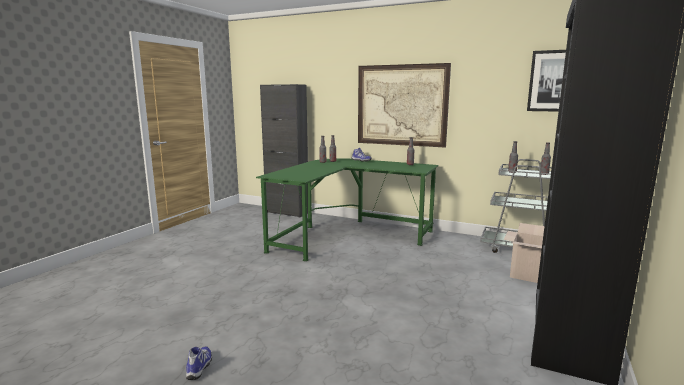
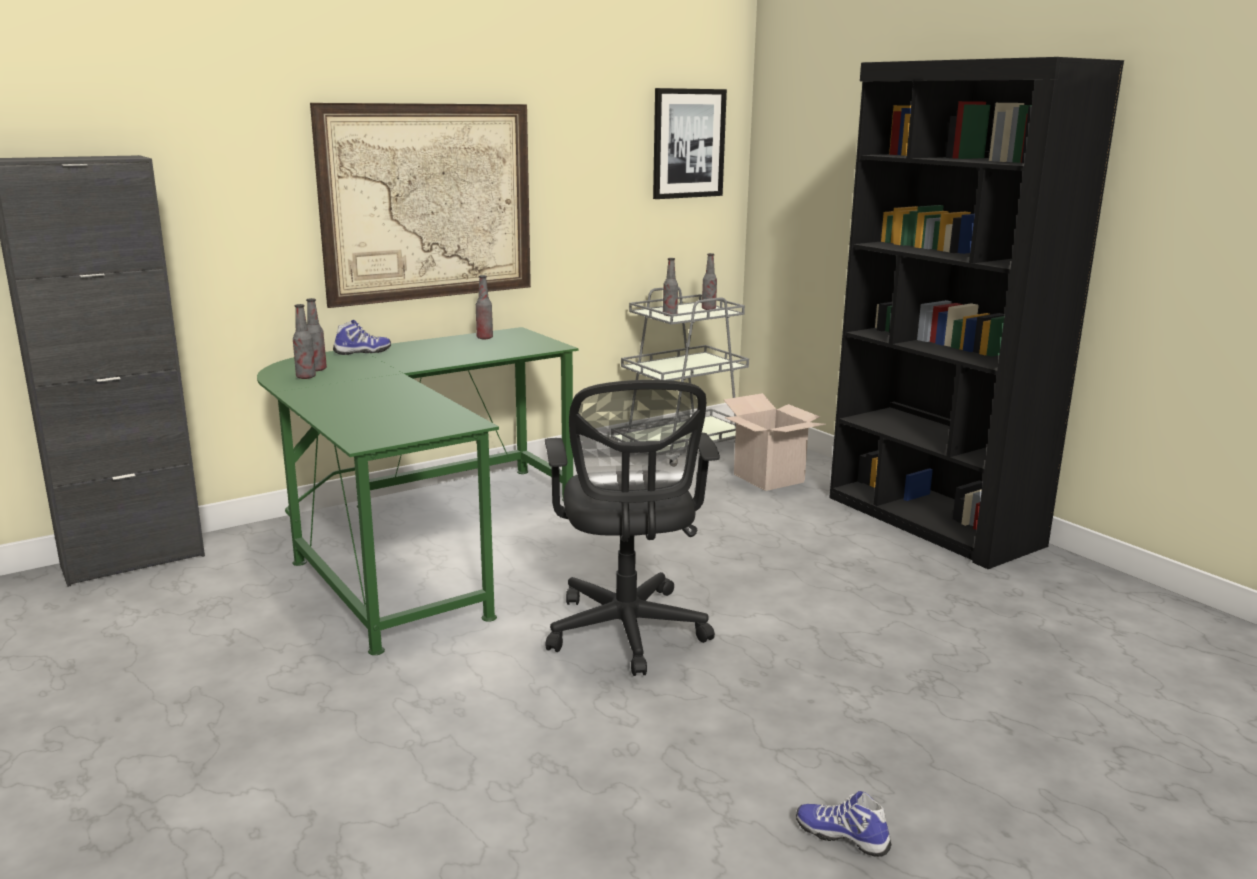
camera: 60 degrees left, 5 degrees up
(320, 284) = (627, 634): none -> black office chair

